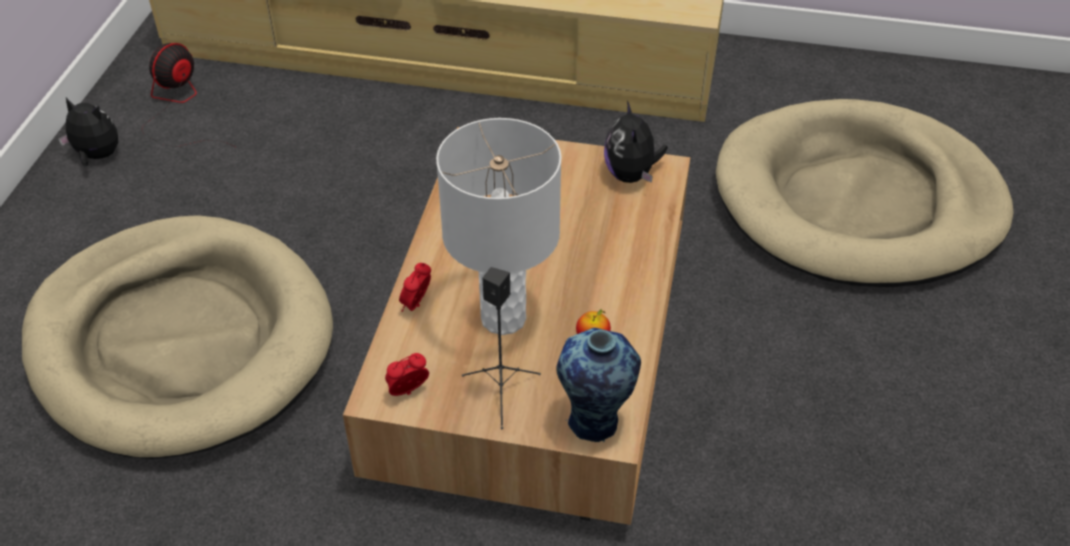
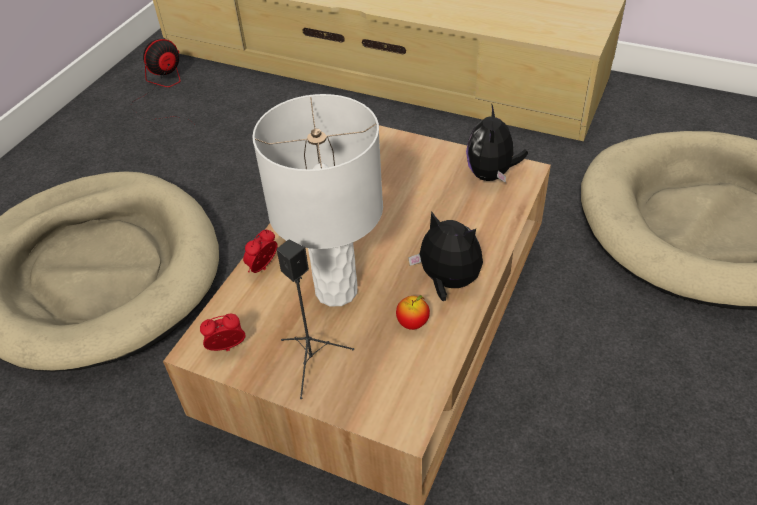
camera: 15 degrees right, 0 degrees up
(97, 156) = (91, 121): plush toy -> plush toy (447, 282)
(595, 423) = (391, 408): vase -> none

